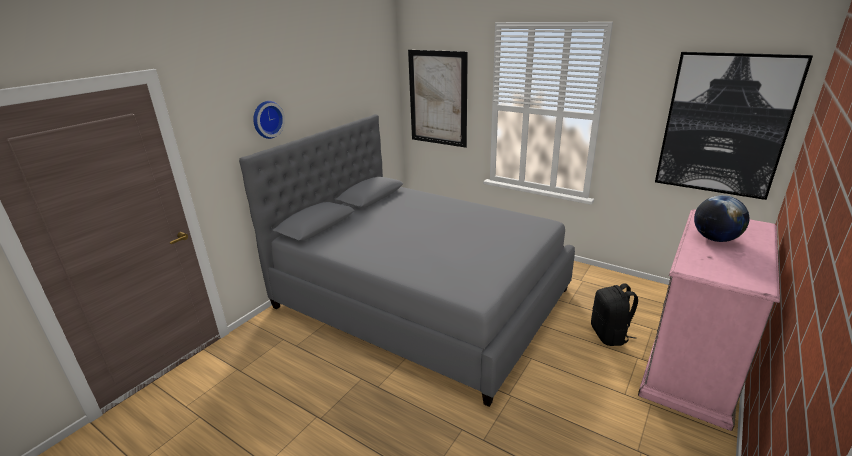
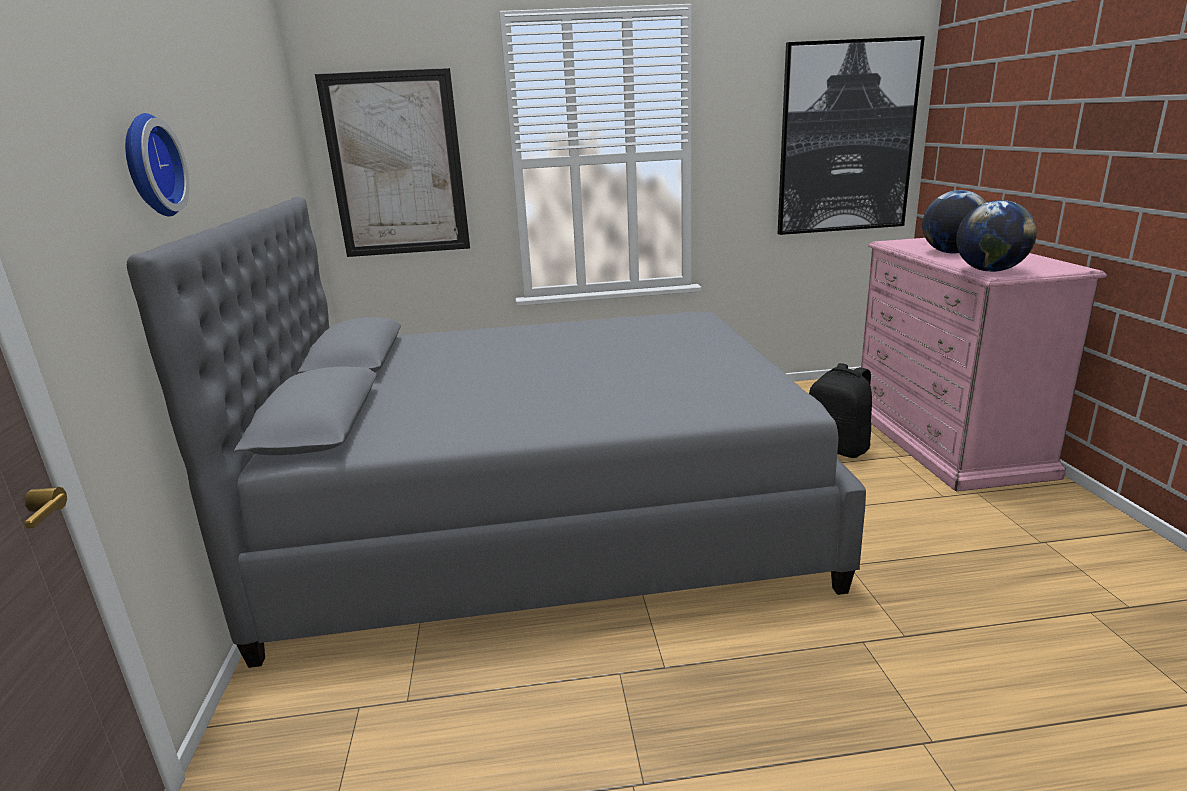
camera: 40 degrees left, 5 degrees down
(691, 264) = (989, 271): none -> globe

